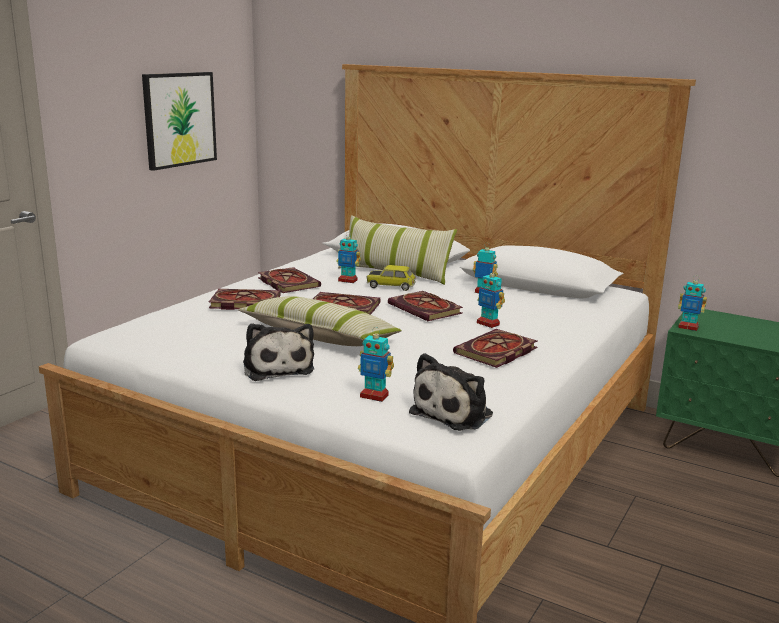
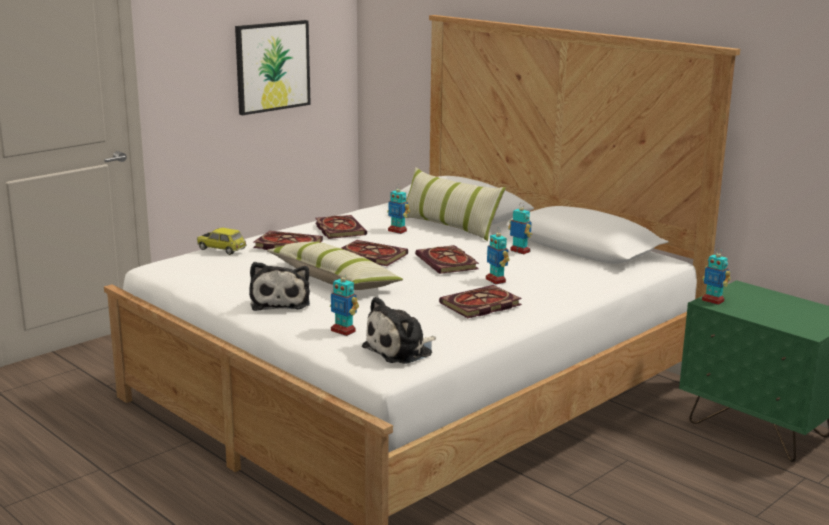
camera: 15 degrees right, 0 degrees up
(391, 286) = (434, 239): toy car -> toy car (222, 249)

